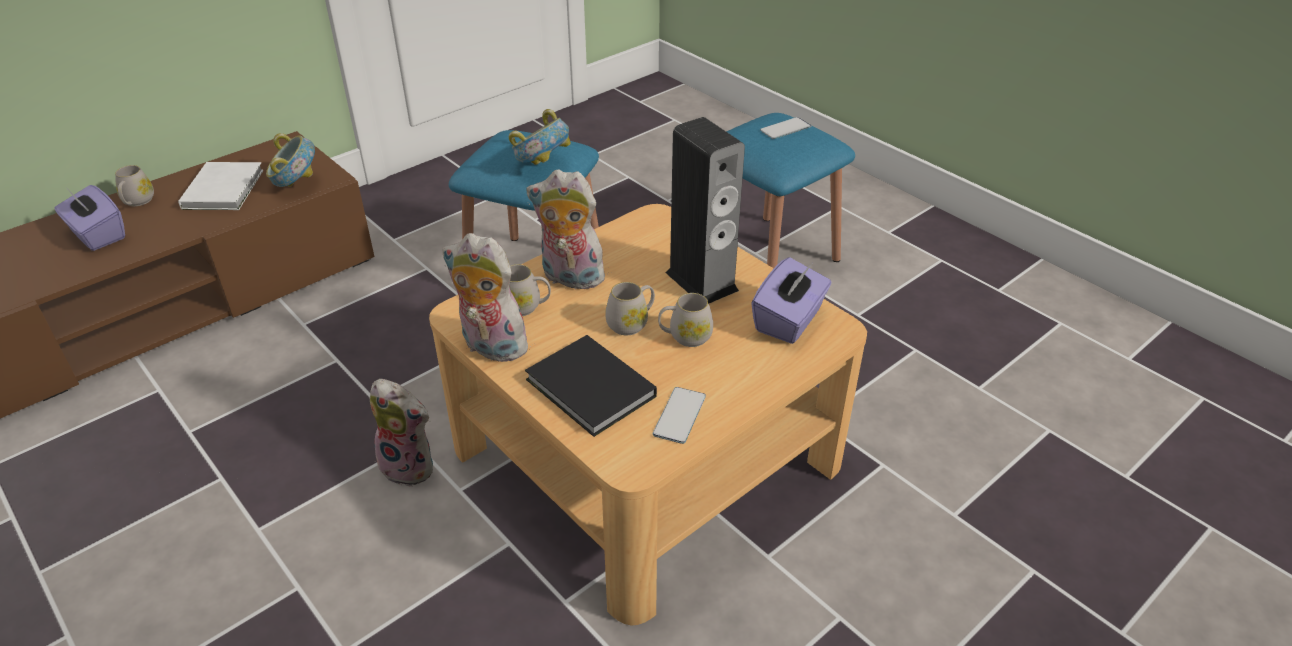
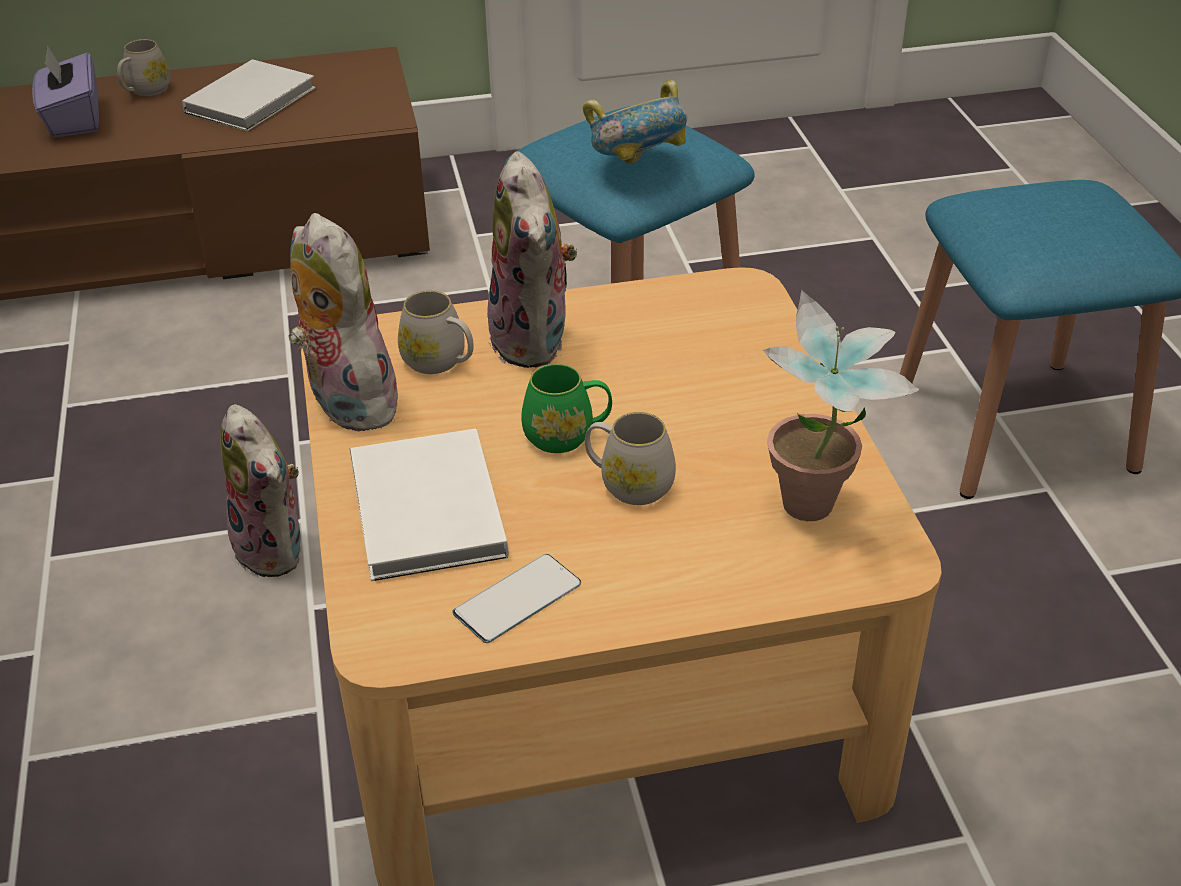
camera: 30 degrees right, 0 degrees up
(296, 184) = (339, 116): bowl -> none
(569, 278) = (535, 341): plush toy -> plush toy turned 150 degrees counterclockwise
(591, 390) = (425, 513): black book -> white book
(631, 323) = (567, 435): white mug -> green mug
(701, 281) = (727, 408): speaker -> none
(785, 128) = (1079, 209): phone -> none
(789, 320) = (816, 517): purple tissue box -> potted plant

